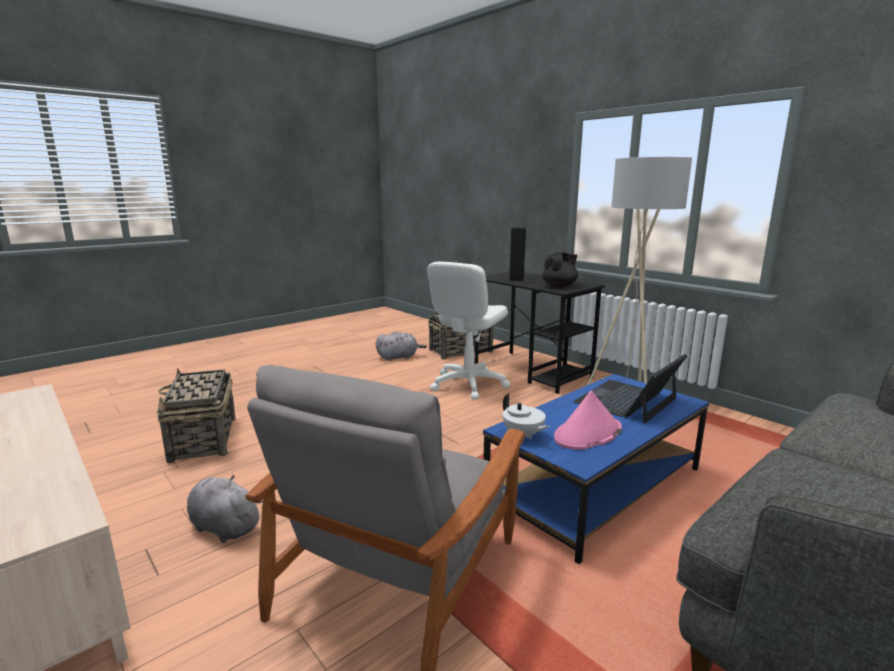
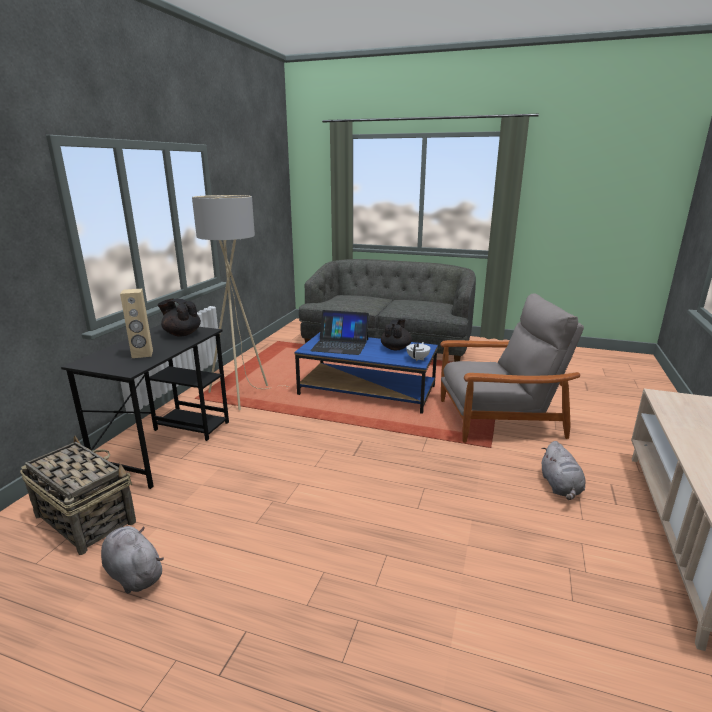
camera: 120 degrees left, 5 degrees up
(203, 439) = (525, 596): basket -> none
(468, 384) = (229, 472): white office chair -> none
(516, 279) = (142, 354): black speaker -> beige speaker
(587, 434) = (396, 348): pink hat -> black teapot

